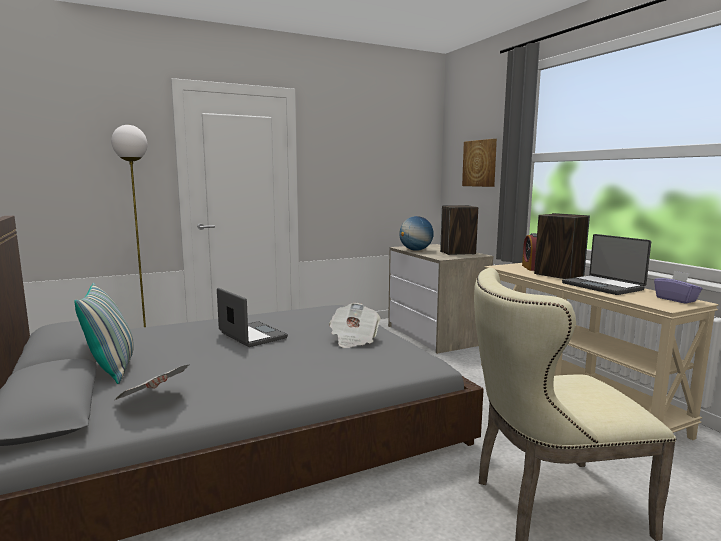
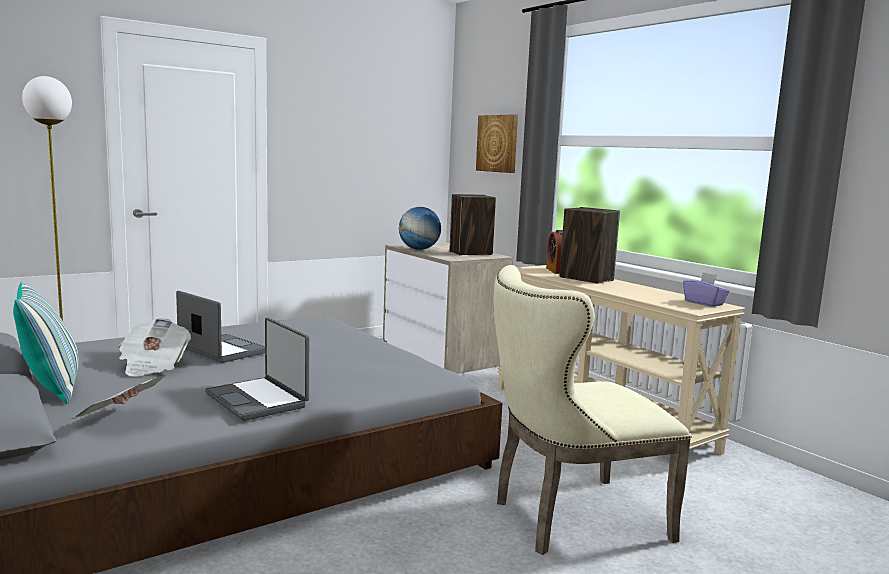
camera: 10 degrees left, 0 degrees up
(353, 339) = (350, 352): newspaper -> newspaper (153, 366)
(603, 286) = (633, 290): laptop -> laptop (258, 400)

